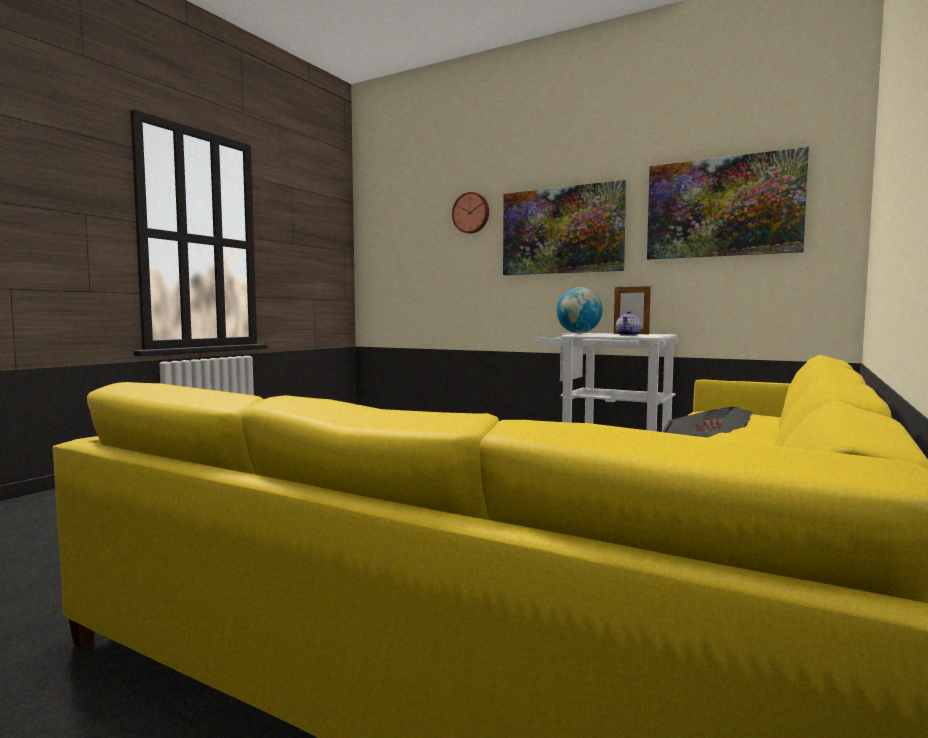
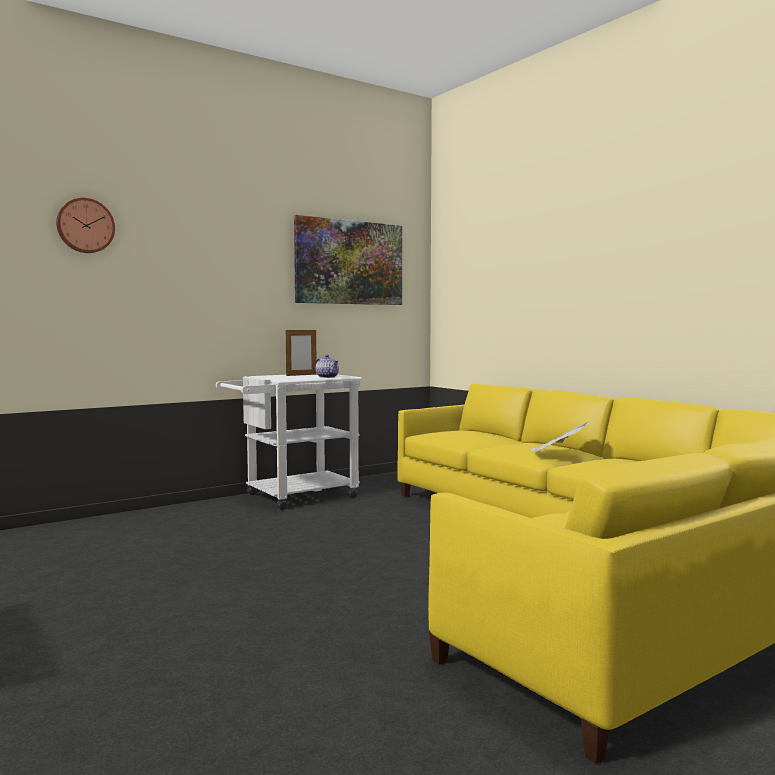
camera: 65 degrees left, 0 degrees up
(562, 230) = (209, 265): picture -> none
(578, 333) = (273, 377): globe -> none

